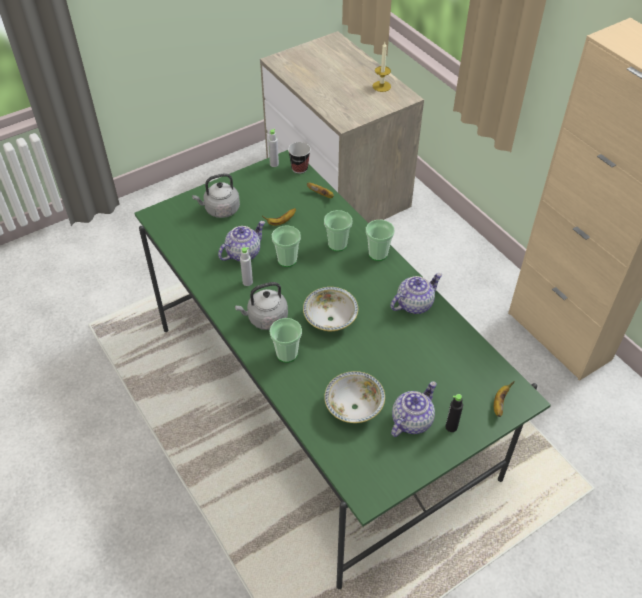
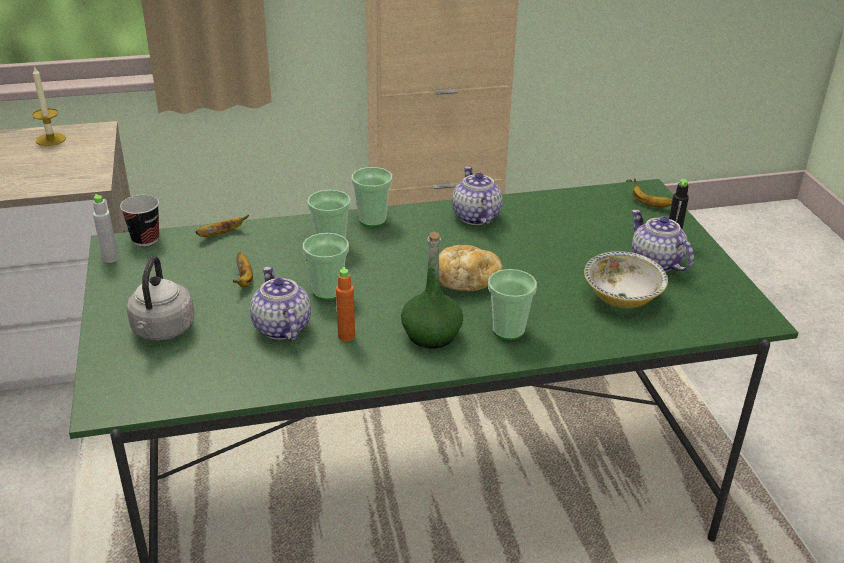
camera: 70 degrees left, 15 degrees down
(247, 282) = (346, 336): grey bottle -> orange bottle
(265, 319) = (432, 335): grey kettle -> green bottle
(330, 319) = (465, 281): bowl -> bread

